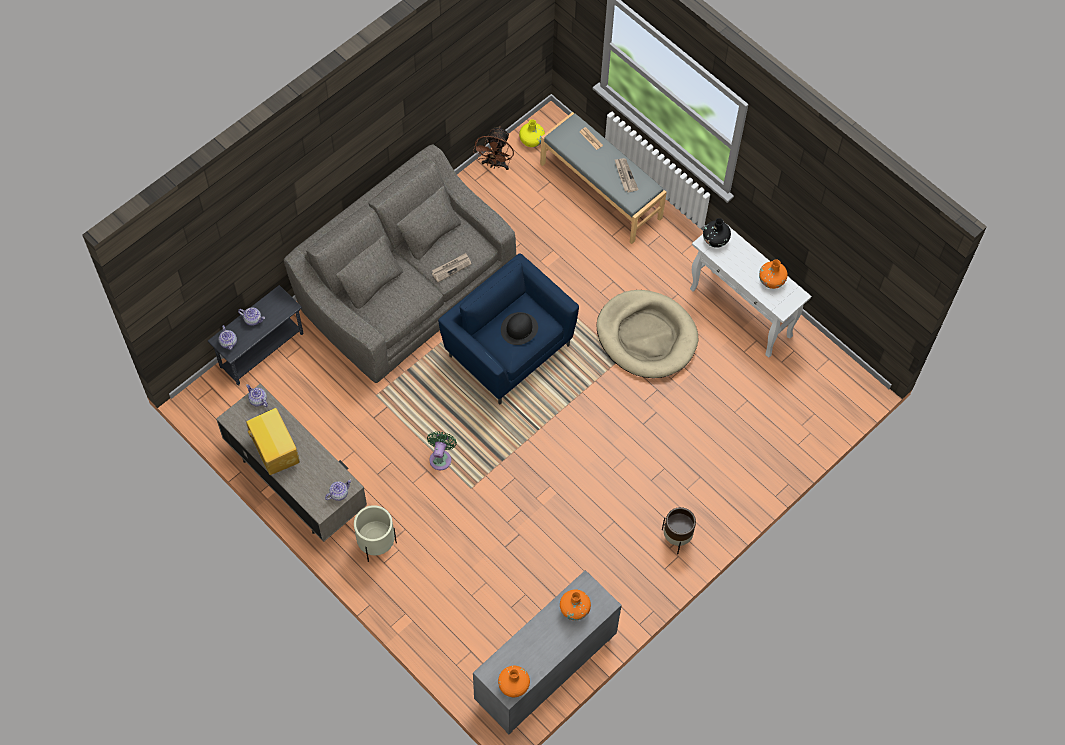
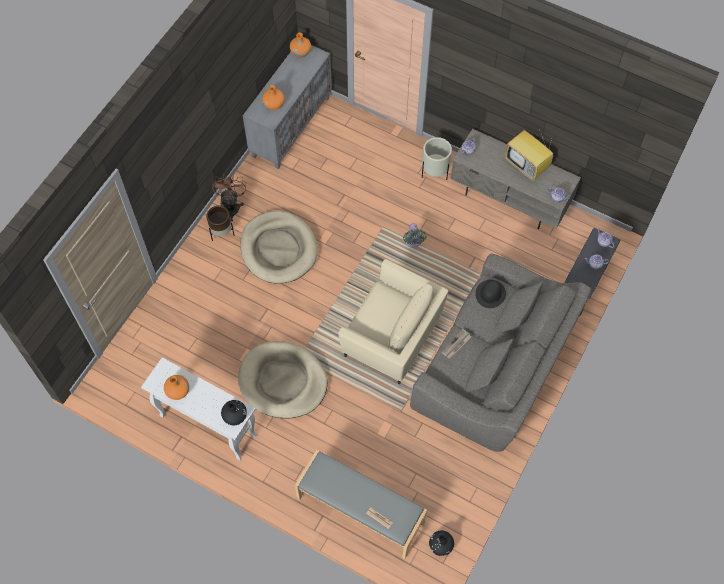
camera: 165 degrees right, 0 degrees up
(495, 164) = (465, 509): brown fan -> brown fan (232, 206)
(508, 348) = (392, 339): blue armchair -> beige armchair
(519, 328) = (382, 312): black hat -> black hat (490, 294)
(531, 140) = (440, 546): yellow vase -> black vase
(610, 495) = (278, 249): none -> beige dog bed
(625, 175) = (336, 487): newspaper -> none

